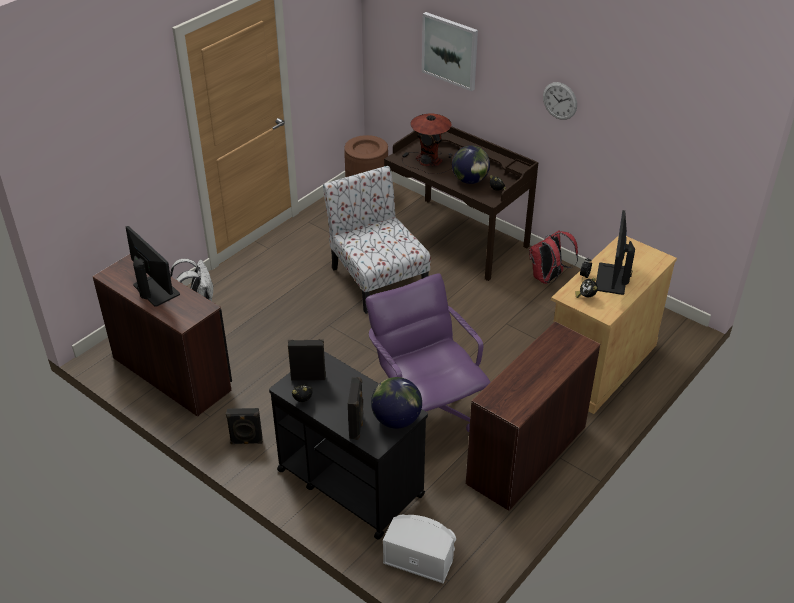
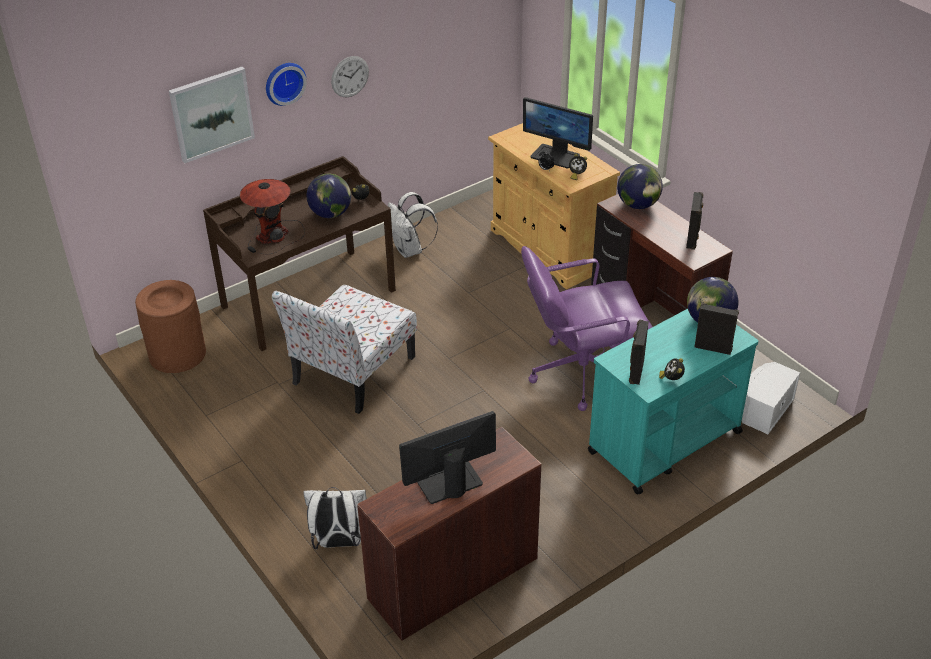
camera: 75 degrees left, 0 degrees up
(246, 442) = (588, 517): black speaker -> black speaker (692, 239)
(349, 482) = (663, 442): black cart -> turquoise cart
(377, 278) = (352, 372): chair -> chair turned 45 degrees counterclockwise
(506, 66) = (284, 82): none -> wall clock
(548, 278) = (410, 250): red backpack -> white backpack
(566, 349) = (637, 205): none -> globe

